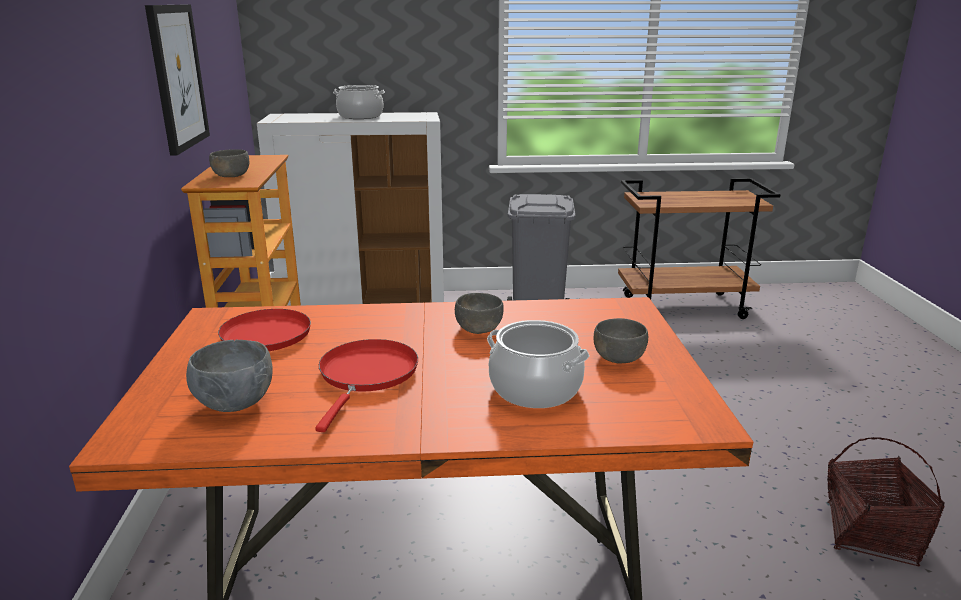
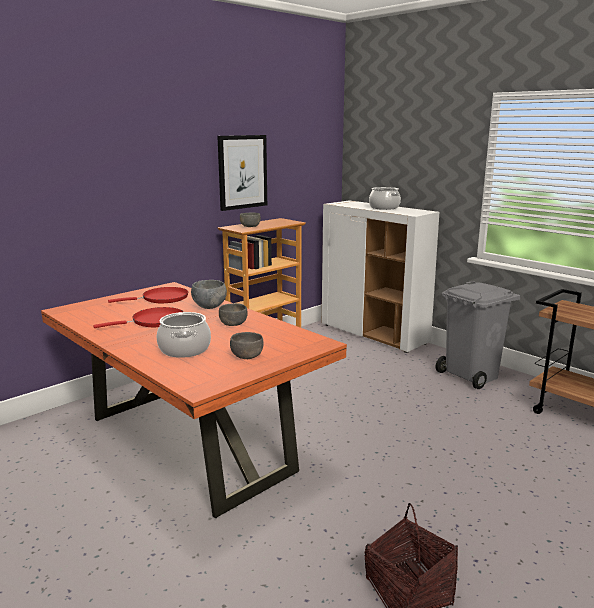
camera: 50 degrees right, 5 degrees down
(234, 403) = (104, 312): grey bowl -> grey bowl (209, 307)

